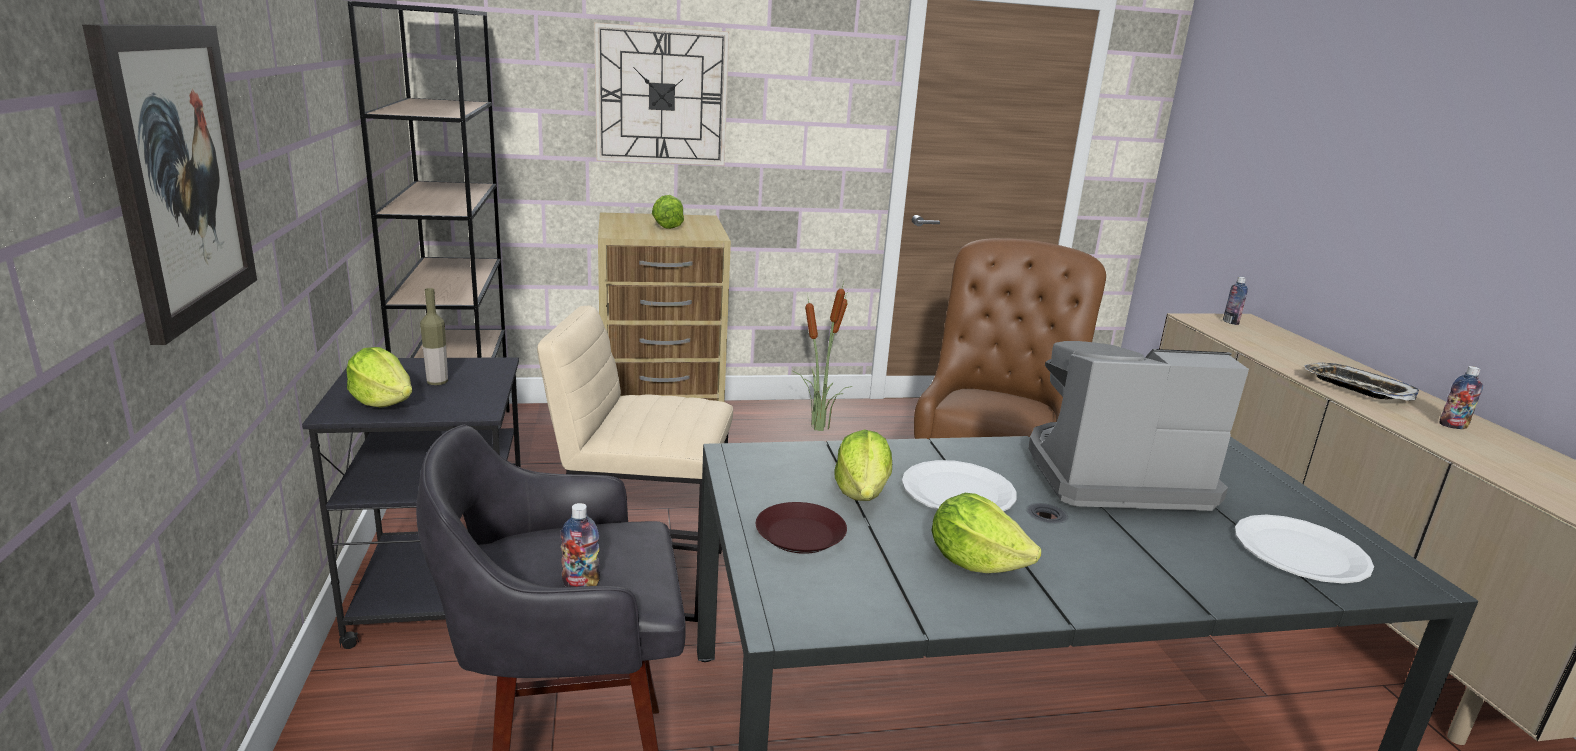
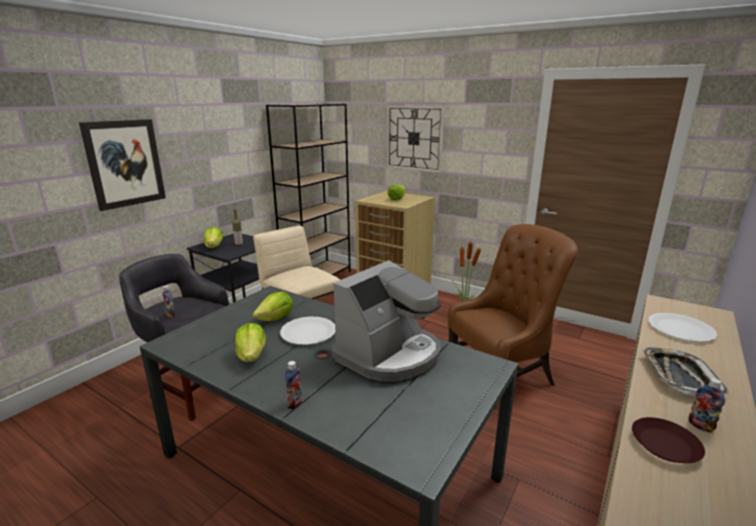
camera: 45 degrees right, 0 degrees up
(800, 535) = (226, 323): brown plate -> brown plate (665, 445)
(1112, 476) = (389, 354): coffee machine -> coffee machine turned 90 degrees clockwise
(1230, 322) = (690, 311): bottle -> bottle (295, 403)
(1300, 552) = (393, 424): white plate -> white plate (681, 329)

